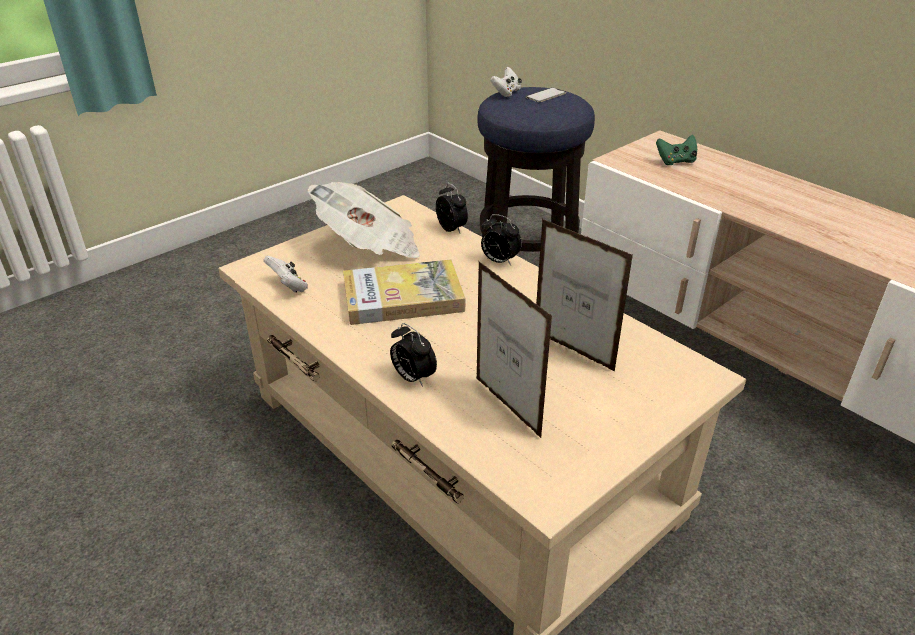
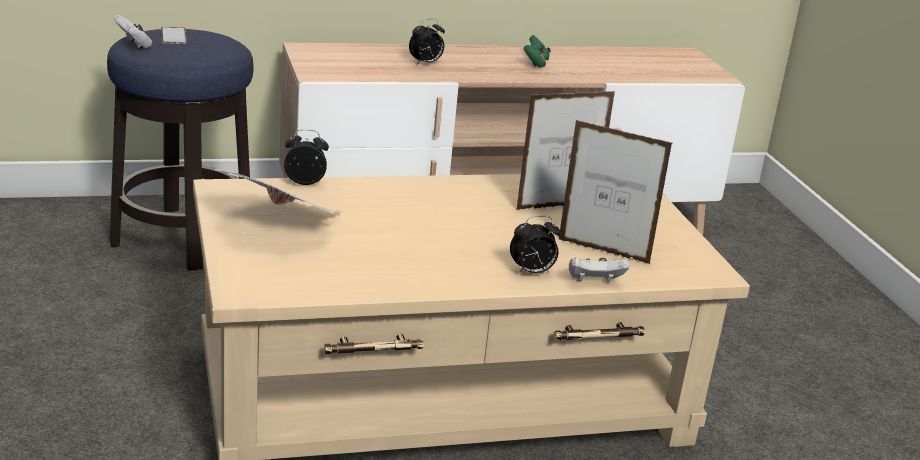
camera: 65 degrees left, 10 degrees down
(289, 287) = (311, 283): white game controller -> white game controller (594, 282)
(403, 297) = (401, 239): book -> none
(499, 261) = (392, 185): alarm clock -> alarm clock (425, 63)
(507, 406) = (603, 251): picture frame -> picture frame turned 150 degrees counterclockwise
(676, 161) = (353, 61): green game controller -> green game controller (535, 63)

